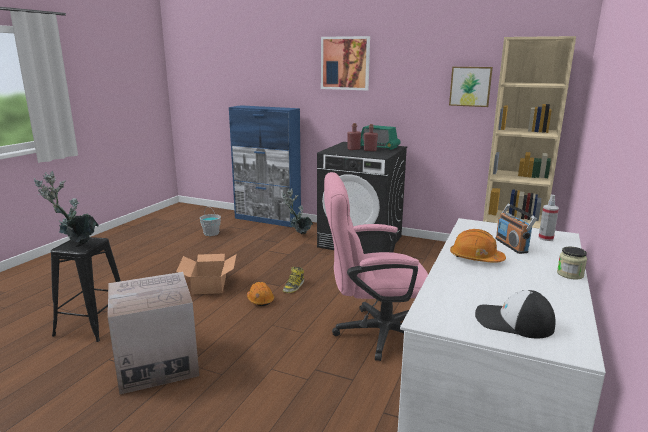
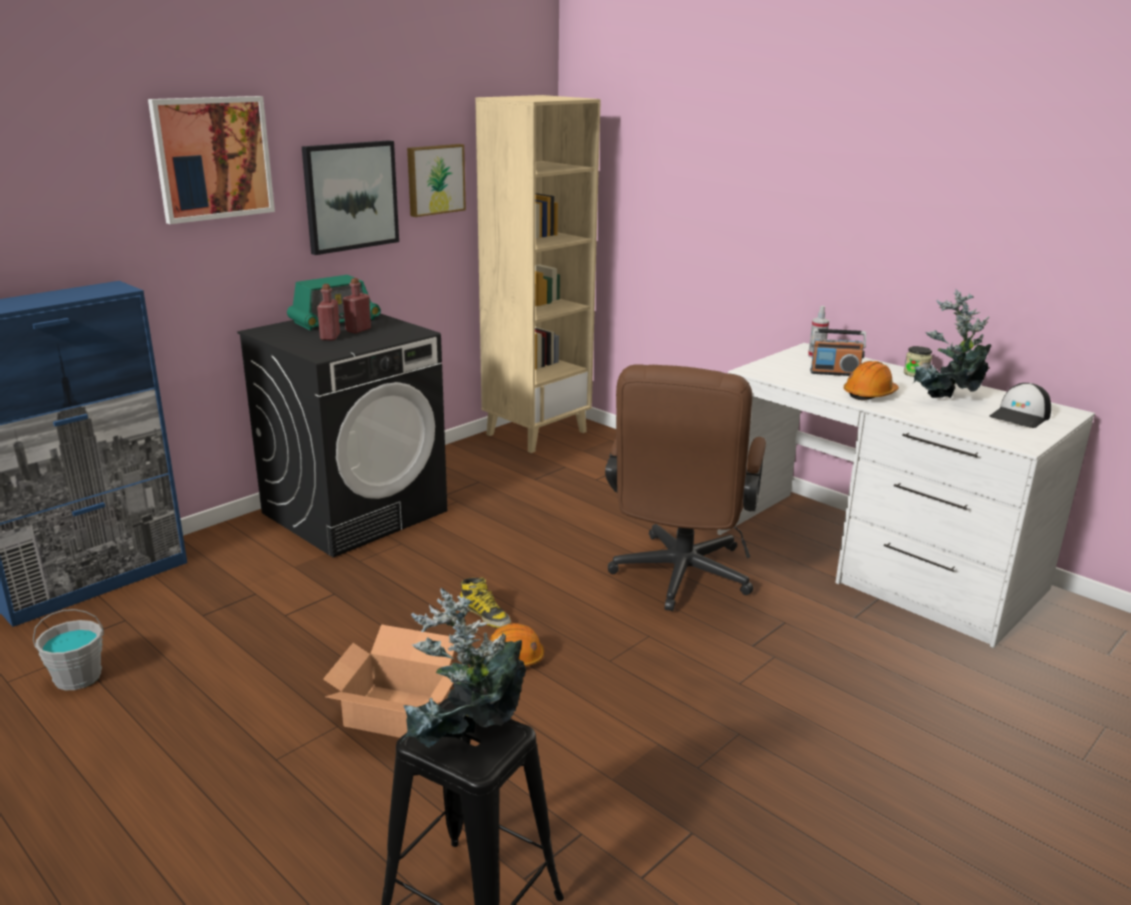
camera: 70 degrees left, 5 degrees up
(157, 363) = (681, 807): cardboard box -> none
(298, 234) = (241, 563): potted plant -> potted plant (946, 402)
(373, 333) = (678, 579): pink office chair -> brown office chair
(412, 89) = (350, 196): none -> picture

